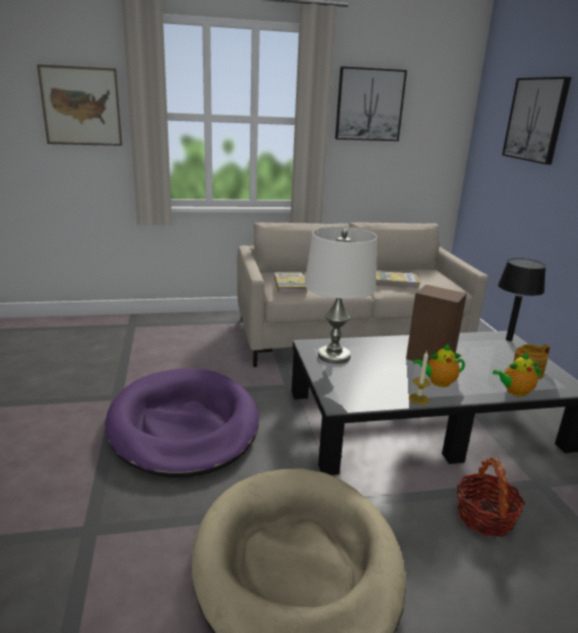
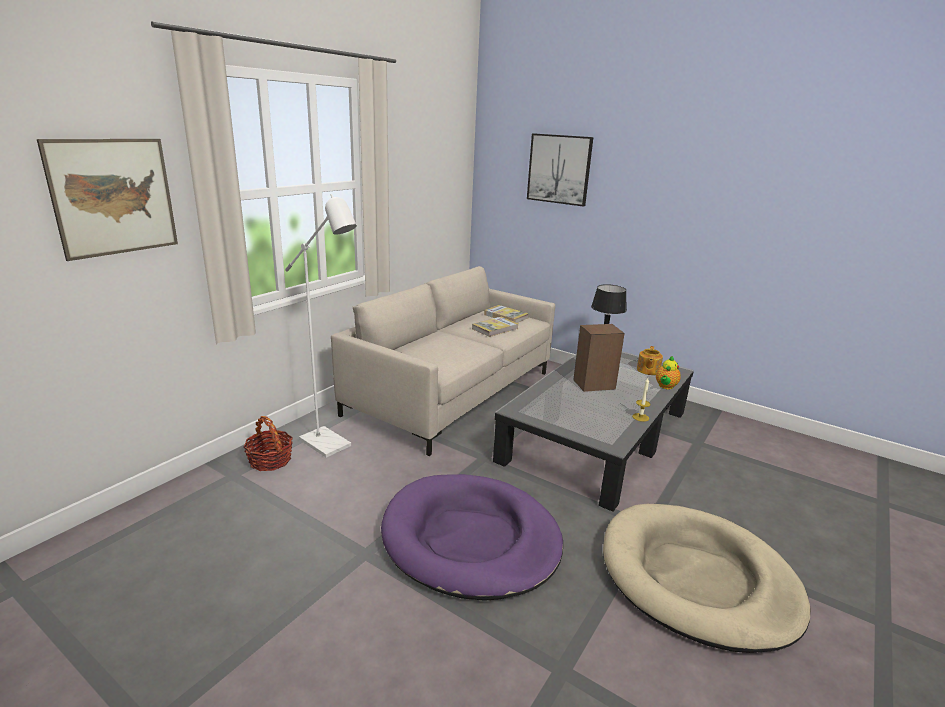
camera: 45 degrees left, 0 degrees up
(205, 333) = (331, 446): none -> white floor lamp
(290, 285) = (433, 360): book -> book (506, 316)
(334, 356) = (545, 411): white table lamp -> none
(369, 105) = (408, 160): picture -> none
(438, 382) = (627, 400): teapot -> none
(485, 517) = (710, 479): basket -> basket (270, 460)

